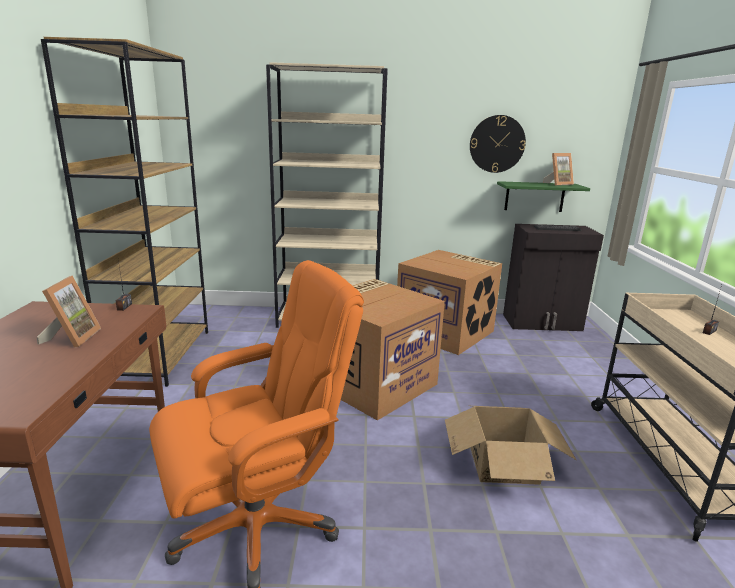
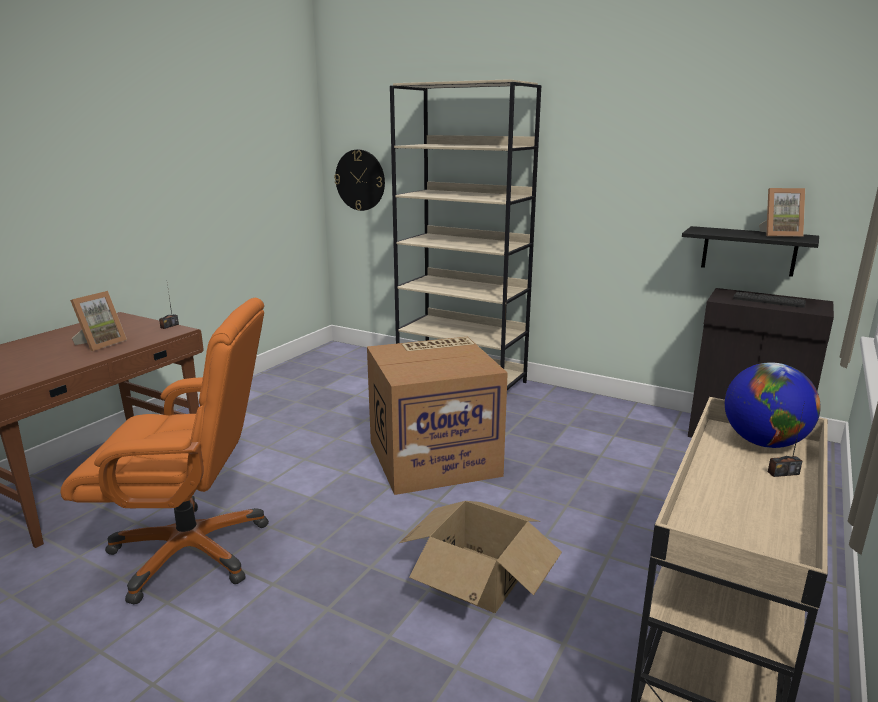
camera: 30 degrees right, 0 degrees up
(160, 355) = (268, 386): brown bookcase -> none
(446, 332) = (587, 421): cardboard box -> none
(497, 144) = (691, 174): wall clock -> wall clock (360, 180)
(534, 196) = (748, 251): green shelf -> black shelf
(672, 316) = (763, 442): none -> globe

